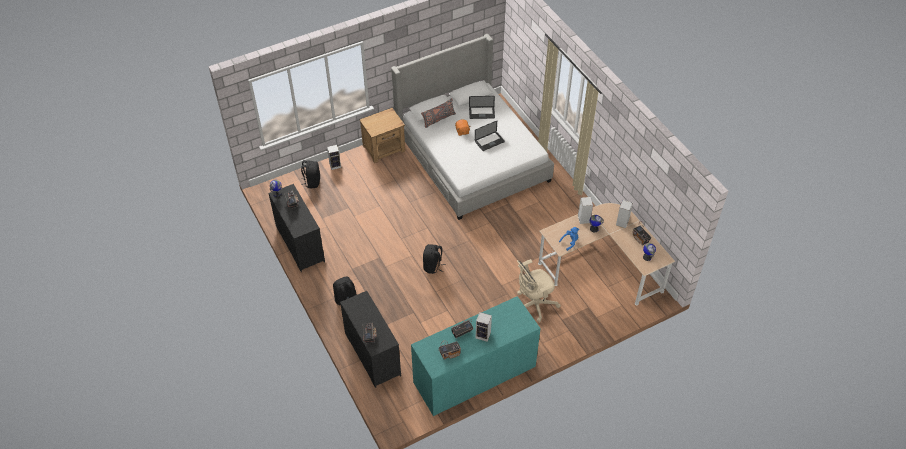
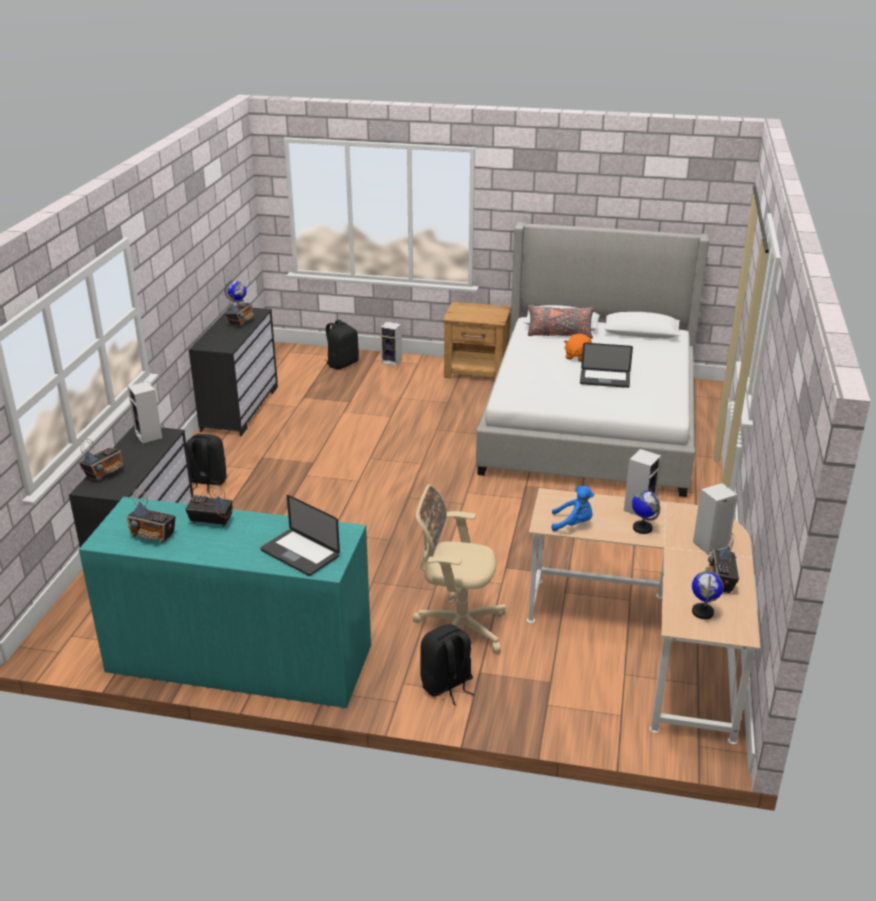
camera: 40 degrees right, 20 degrees down
(433, 266) = (369, 505): black backpack -> black backpack (447, 685)
(481, 113) = (633, 351): laptop -> laptop (300, 553)
(483, 335) = (237, 541): speaker -> speaker (149, 436)

